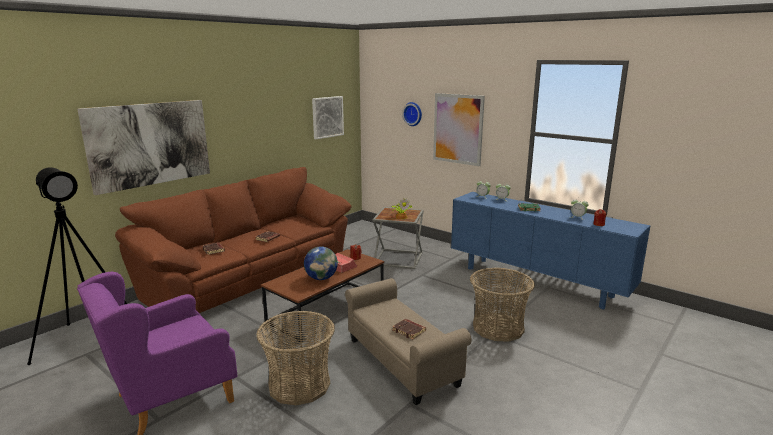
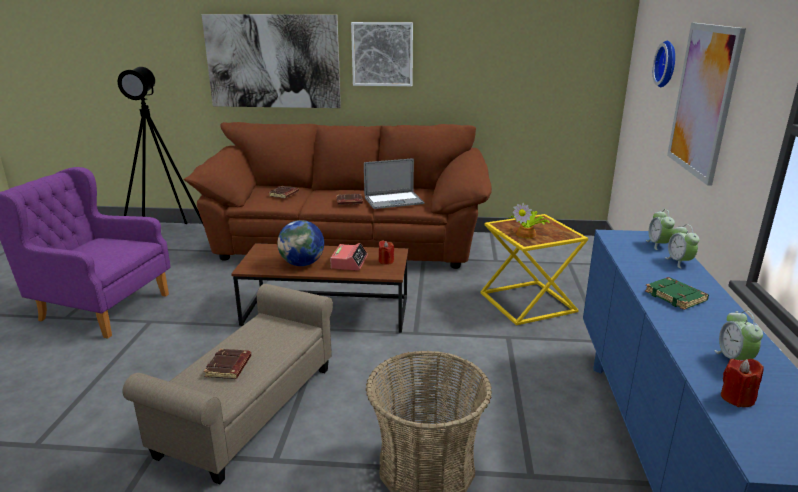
camera: 55 degrees right, 5 degrees up
(290, 228) = (394, 201): none -> laptop
(299, 385) = (154, 360): basket -> none
(327, 117) = (551, 58): picture -> picture (382, 54)
(397, 259) = (525, 302): grey side table -> yellow side table

